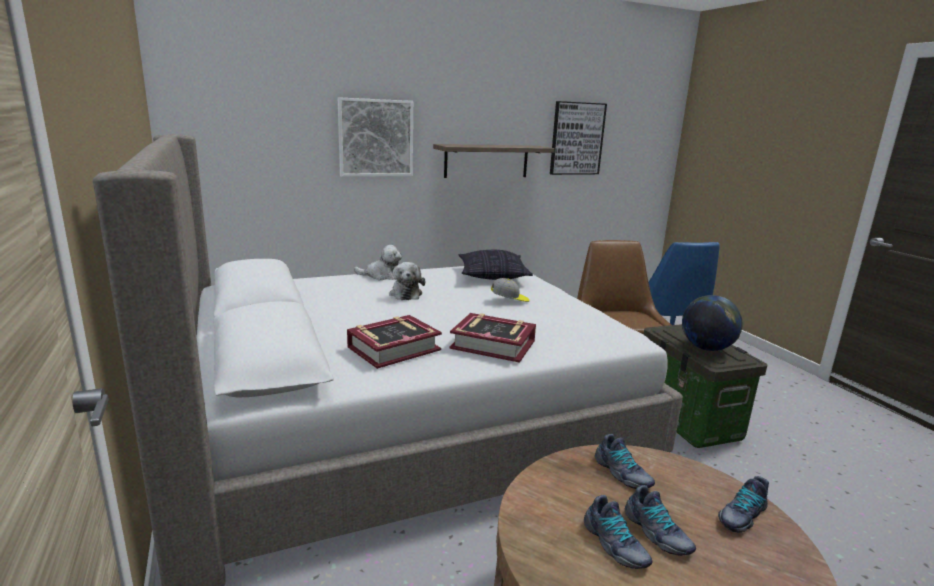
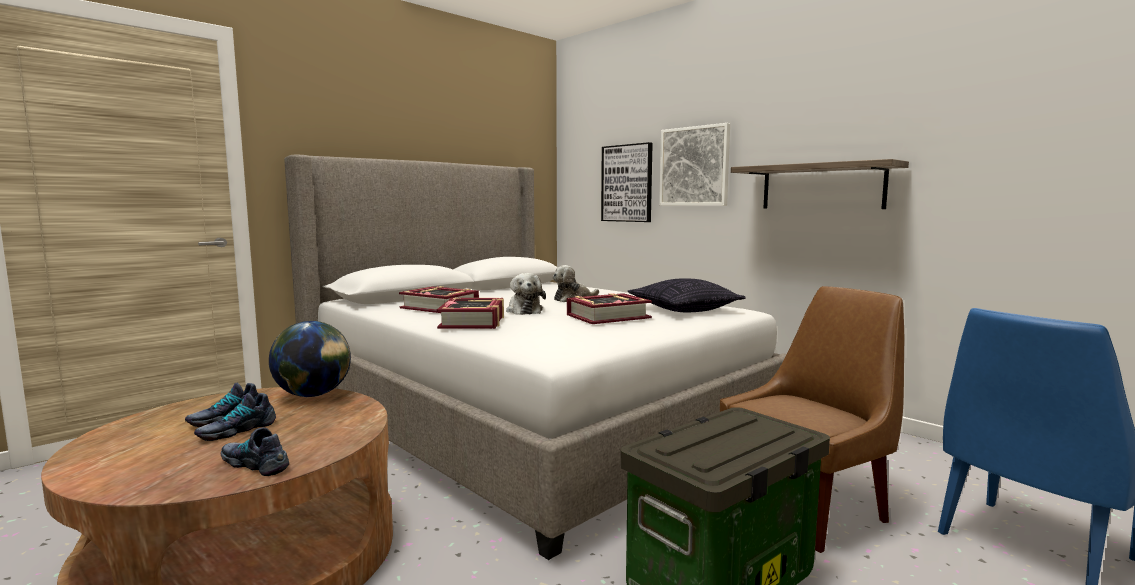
camera: 70 degrees right, 10 degrees down
(381, 276) = (612, 292): plush toy -> plush toy (524, 310)
(509, 299) = (608, 316): cap -> book
(576, 138) = (994, 144): picture -> picture (627, 183)
(622, 473) = (331, 416): shoe -> none
(706, 348) = (704, 440): globe -> globe (313, 395)

